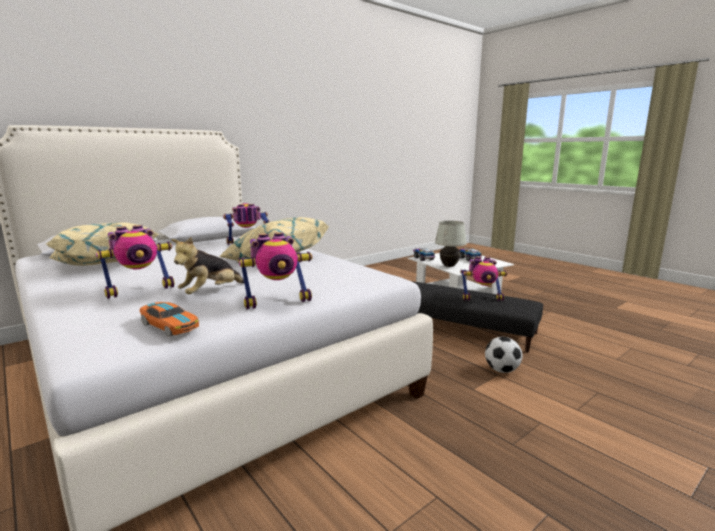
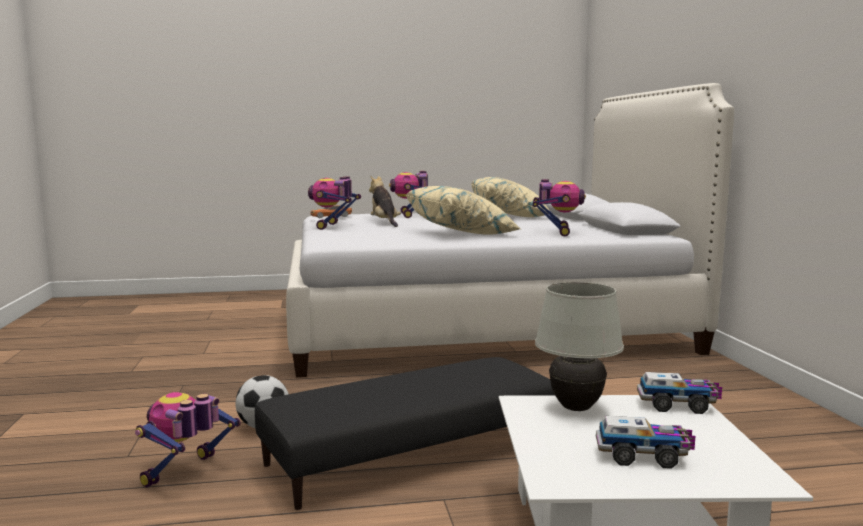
camera: 120 degrees right, 5 degrees down
(481, 298) = (378, 394): toy robot -> toy robot (186, 473)

